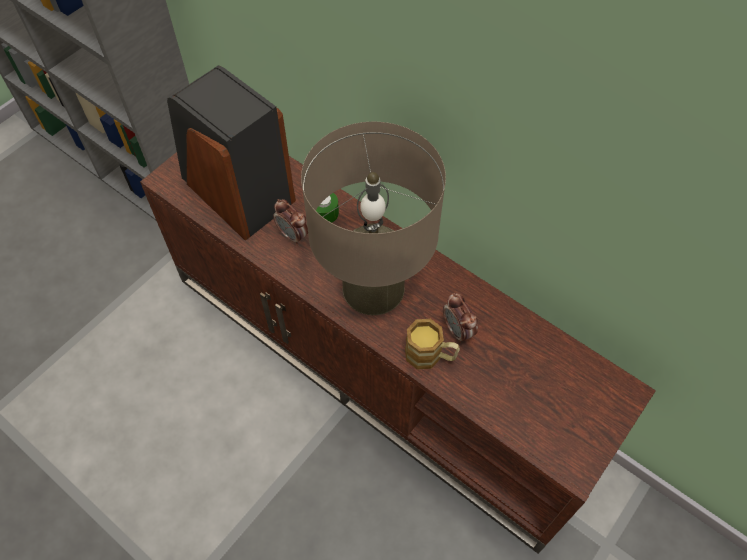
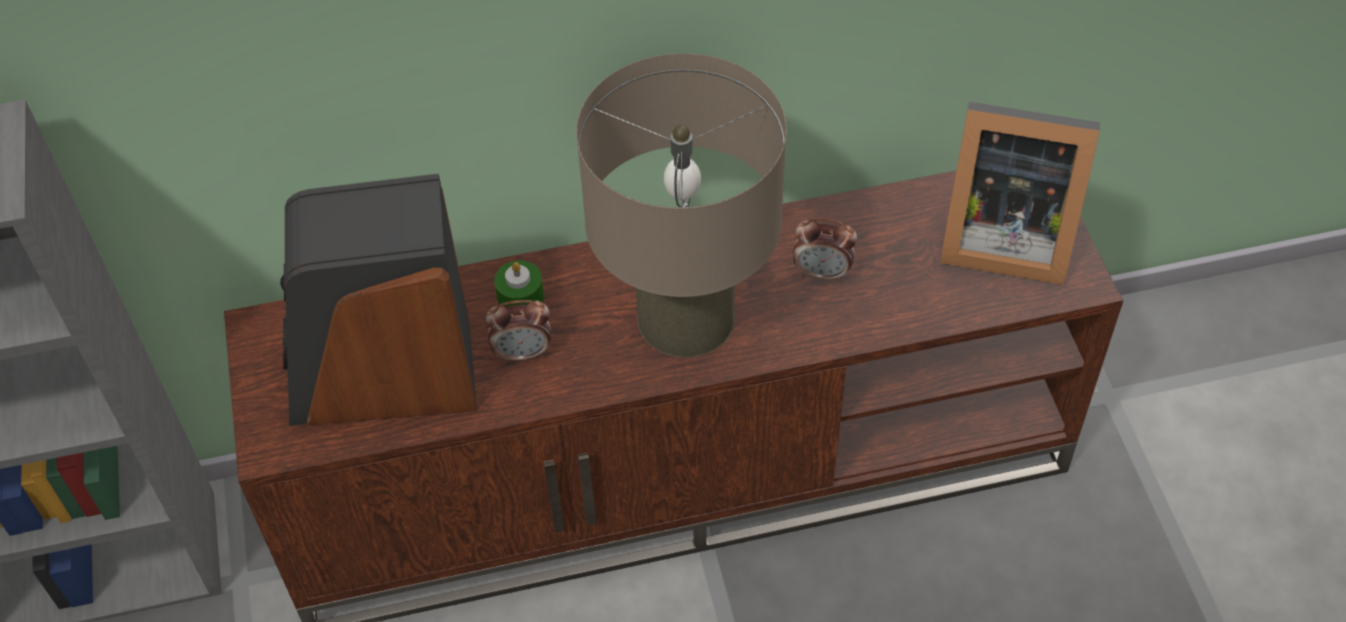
camera: 50 degrees left, 5 degrees down
(430, 355) = (832, 321): mug -> none
(567, 404) = (1002, 237): none -> picture frame

